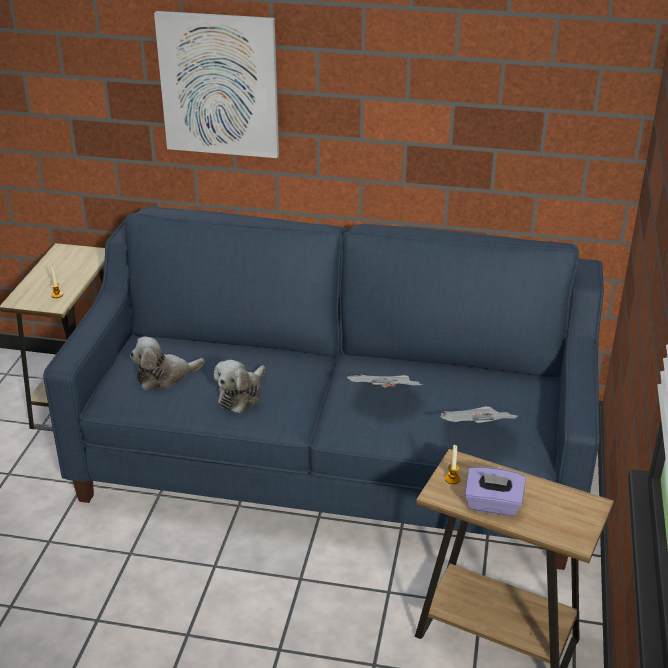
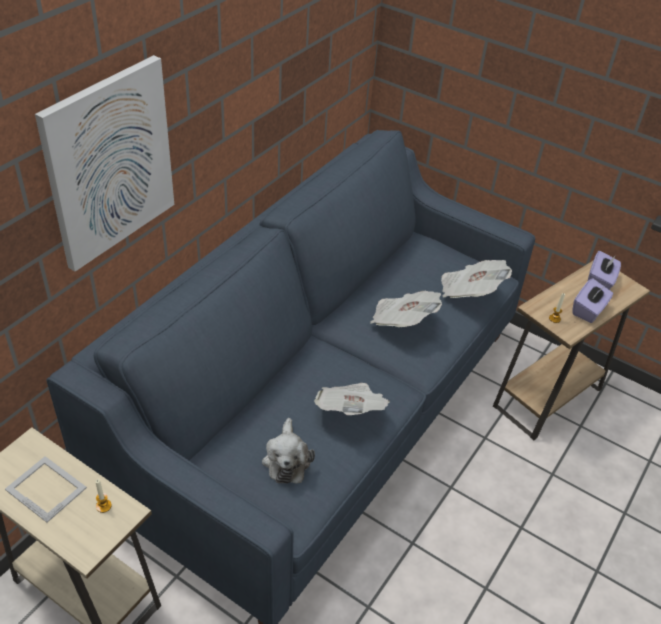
camera: 70 degrees left, 10 degrees up
(62, 270) = (46, 487): none -> picture frame
(241, 395) = (350, 411): plush toy -> newspaper
(561, 508) = (600, 281): none -> purple tissue box

